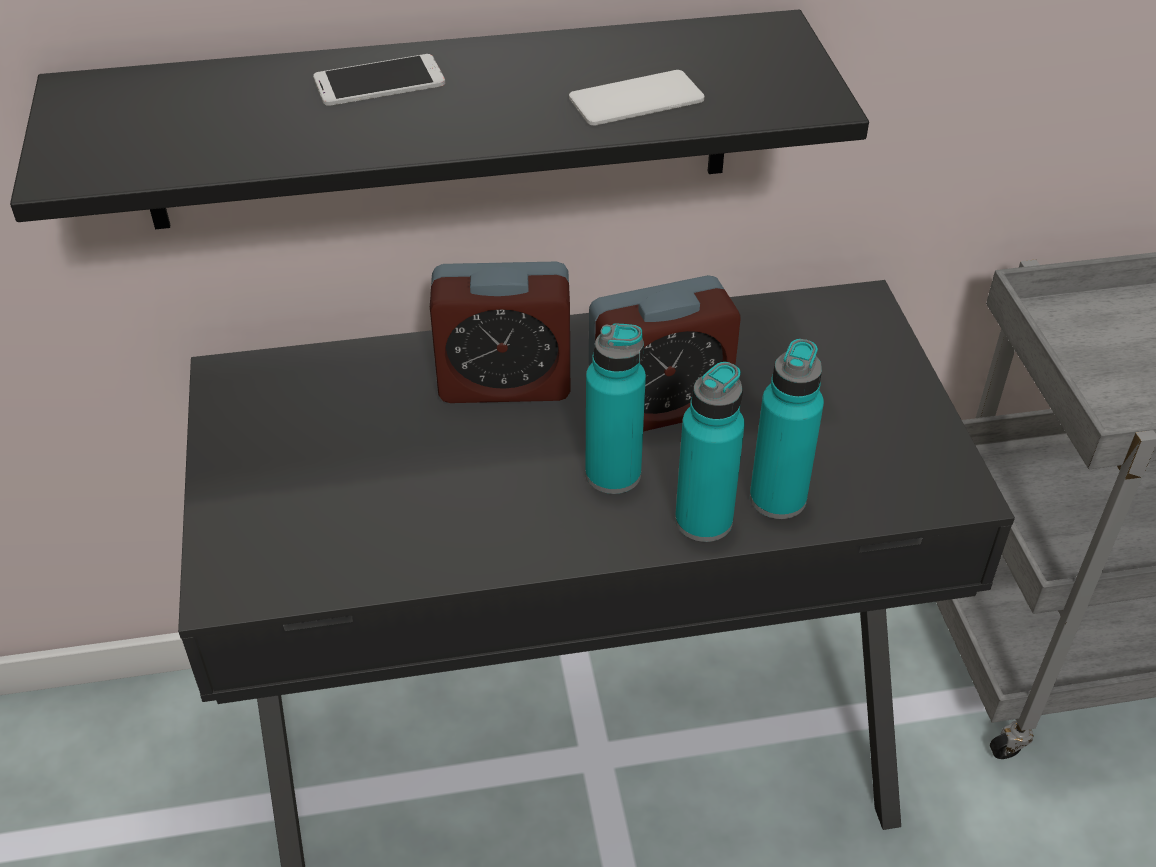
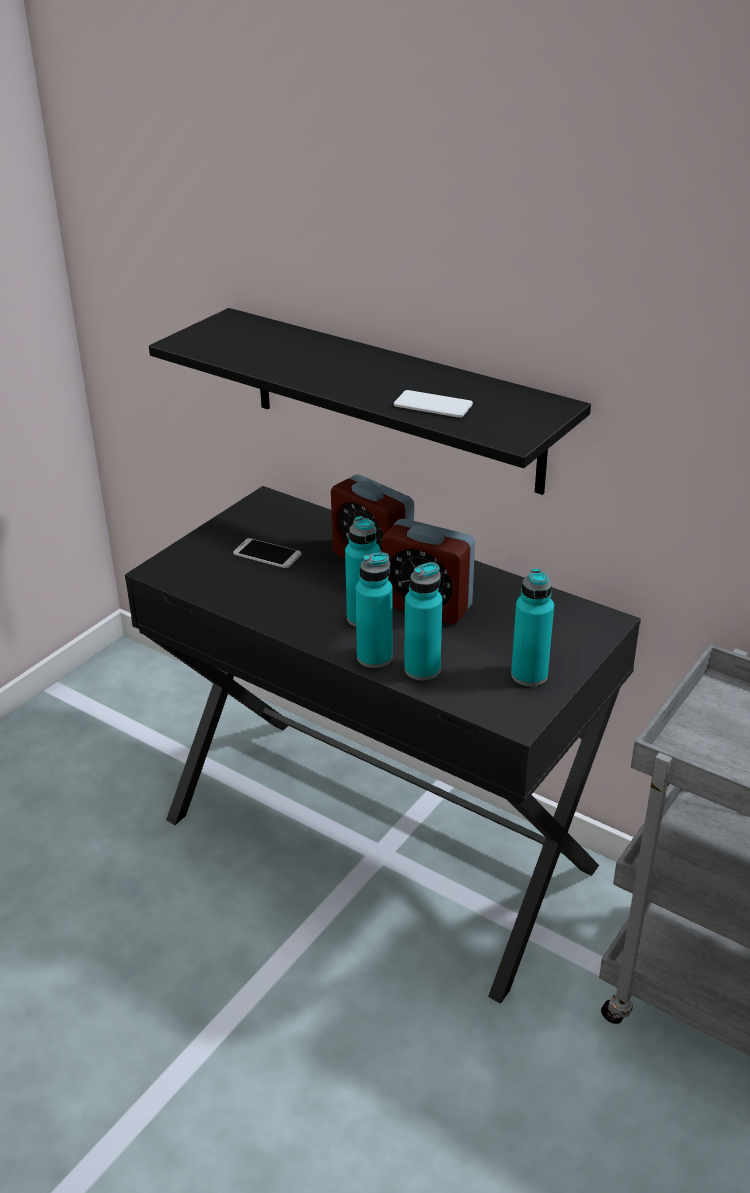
camera: 45 degrees right, 10 degrees down
(379, 82) = (342, 357): phone -> phone (267, 554)
(890, 425) = (529, 675): none -> turquoise bottle

